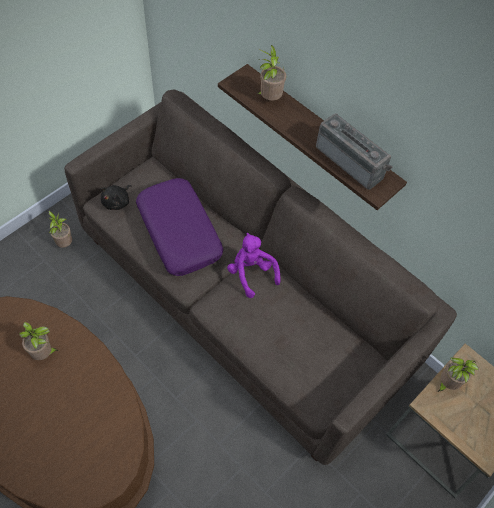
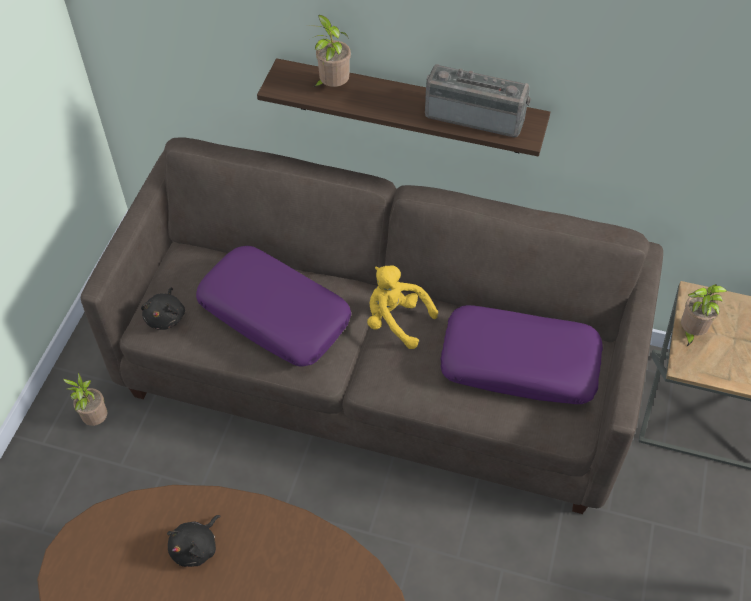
camera: 25 degrees left, 5 degrees down
(44, 354) = (196, 547): potted plant -> black plush toy
(251, 273) = (396, 320): purple plush toy -> yellow plush toy
(313, 343) = (519, 363): none -> purple pillow

